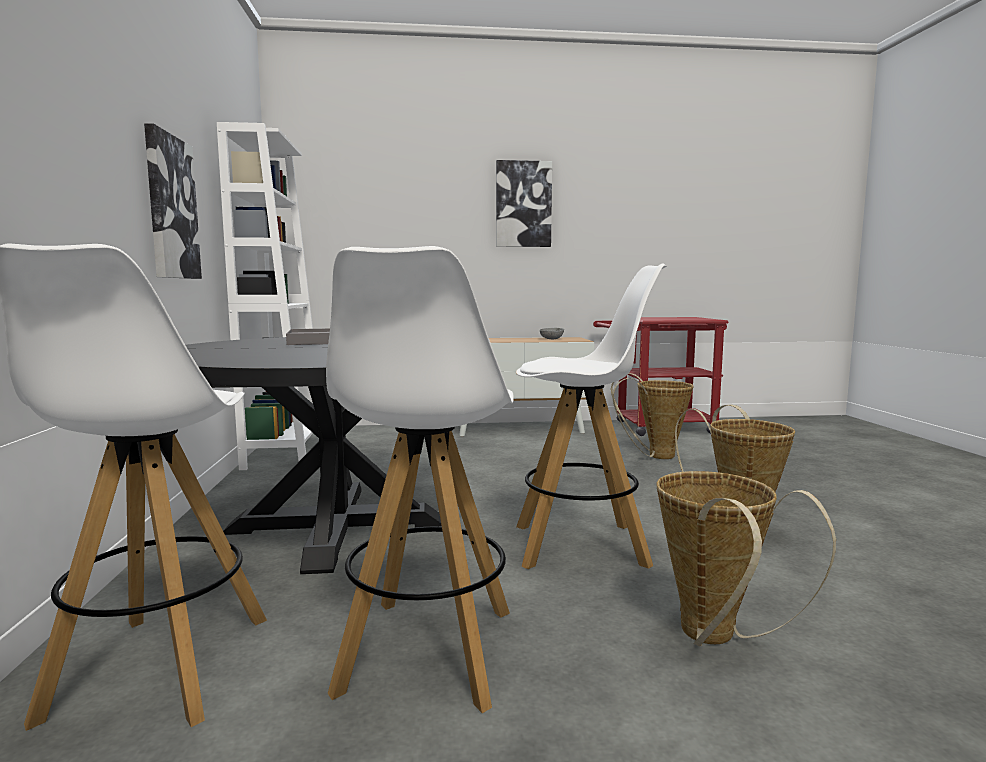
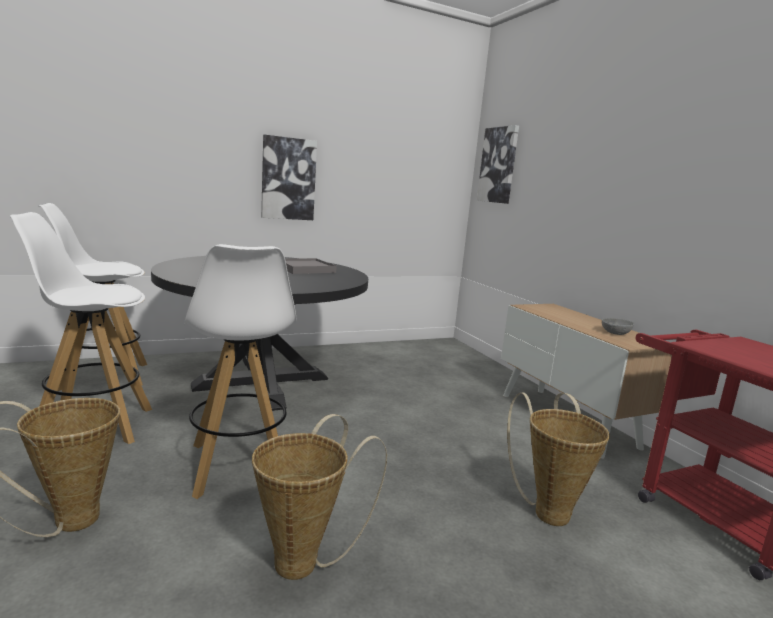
camera: 70 degrees right, 5 degrees up
(286, 454) = (391, 349): white bookcase -> none
(523, 204) = (650, 164): picture -> picture (498, 165)

